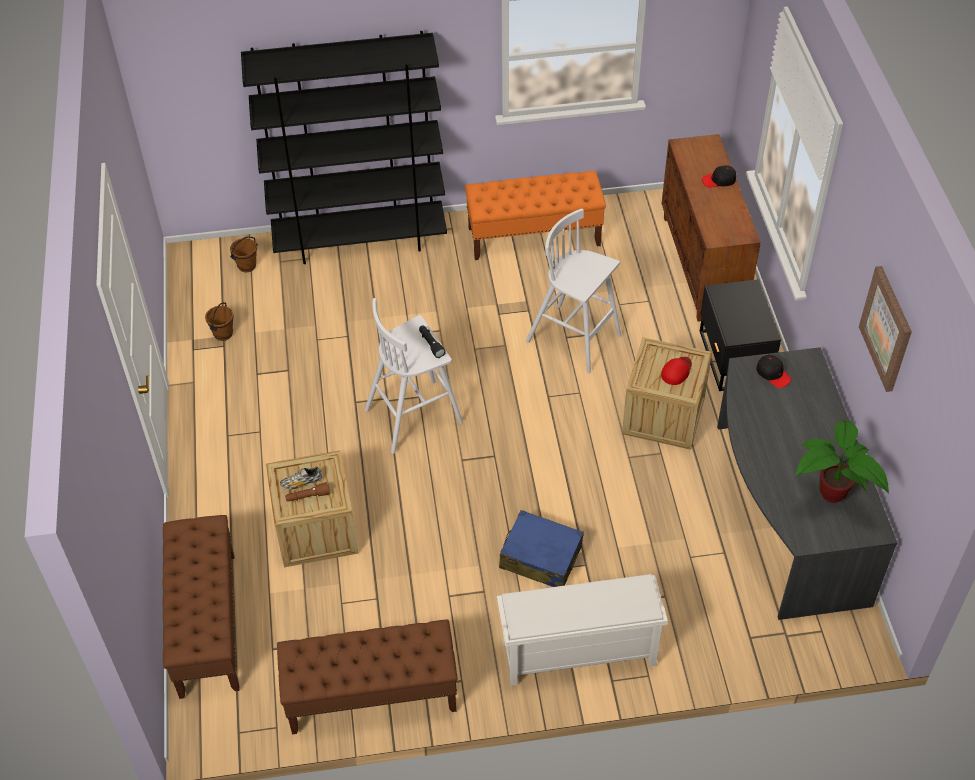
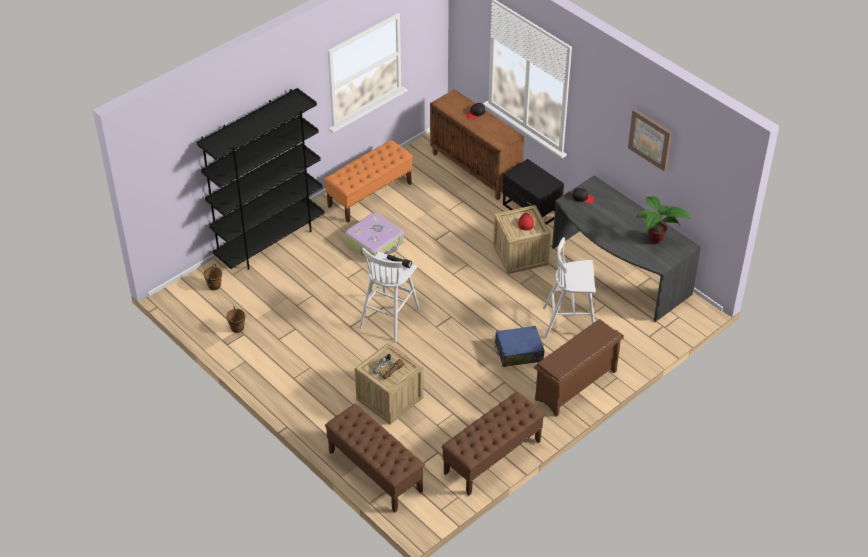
camera: 35 degrees left, 5 degrees down
(484, 304) = (375, 243): none -> suitcase
(575, 339) = (441, 238): white stool -> white stool (570, 322)
(577, 654) = (575, 386): white shoe rack -> brown shoe rack

